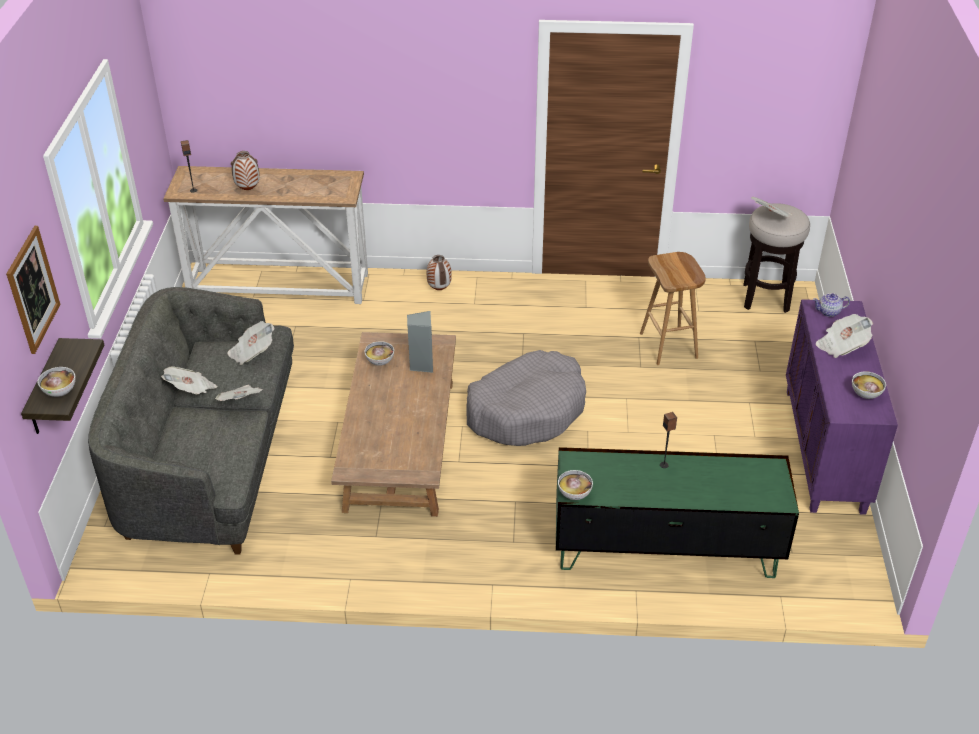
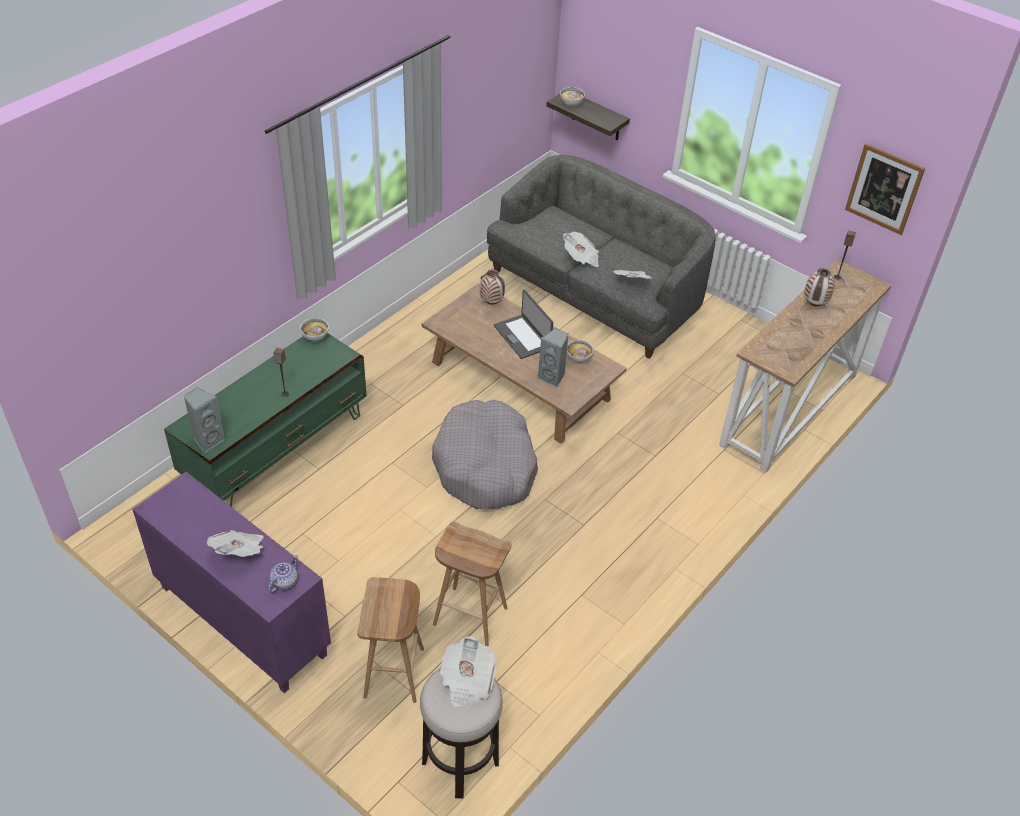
camera: 125 degrees right, 5 degrees up
(32, 289) = (623, 61): picture -> picture (884, 189)
(191, 390) = (616, 243): newspaper -> none
(385, 408) = (522, 336): none -> laptop
(439, 289) = (700, 506): vase -> vase (492, 303)
(754, 354) = (394, 673): none -> brown stool
(770, 475) = (208, 440): none -> grey speaker
(865, 394) = (179, 517): bowl -> none

